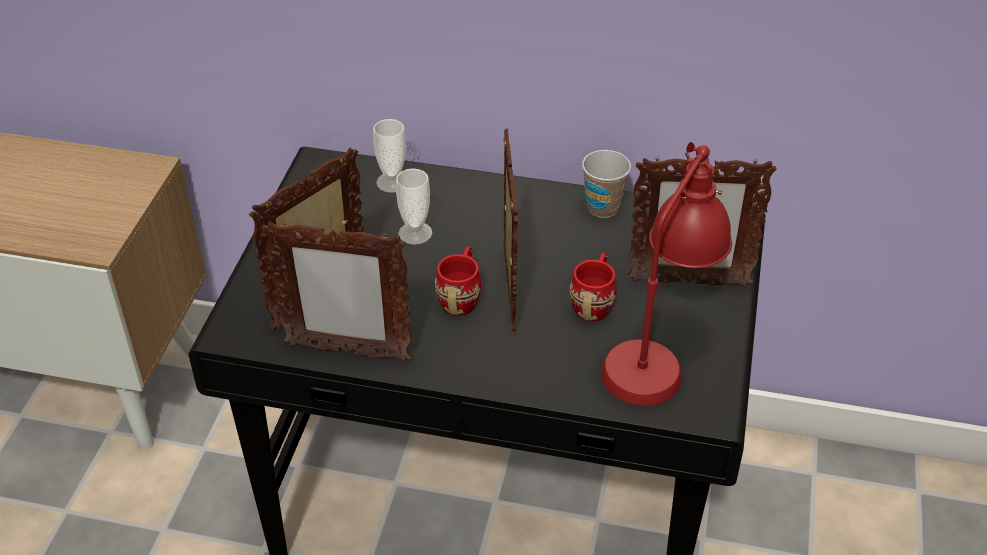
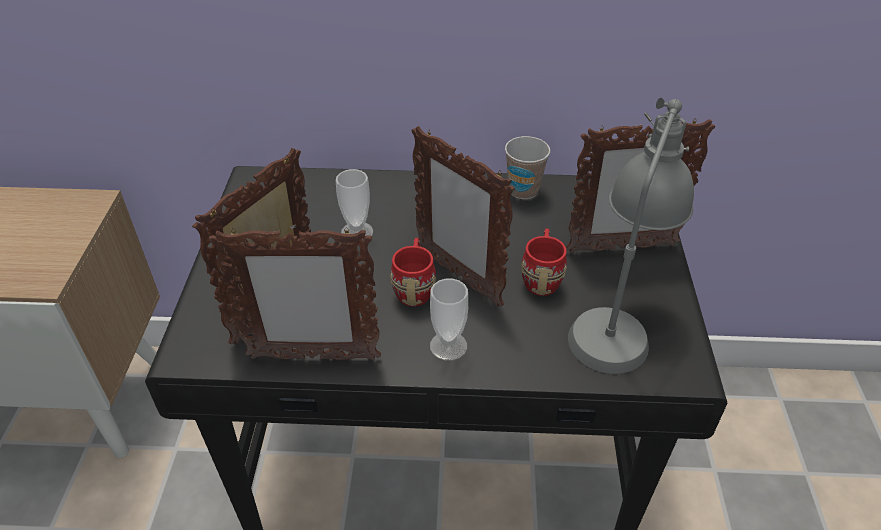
camera: 10 degrees left, 0 degrees up
(392, 182) = (326, 188): cup -> cup (448, 346)
(508, 291) = (458, 276): picture frame -> picture frame turned 150 degrees clockwise
(658, 352) = (616, 317): red table lamp -> grey table lamp

